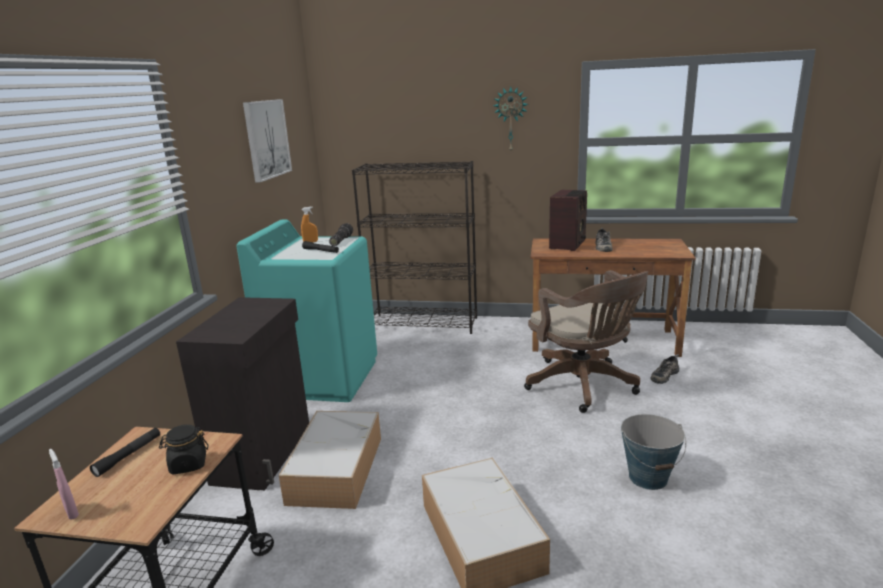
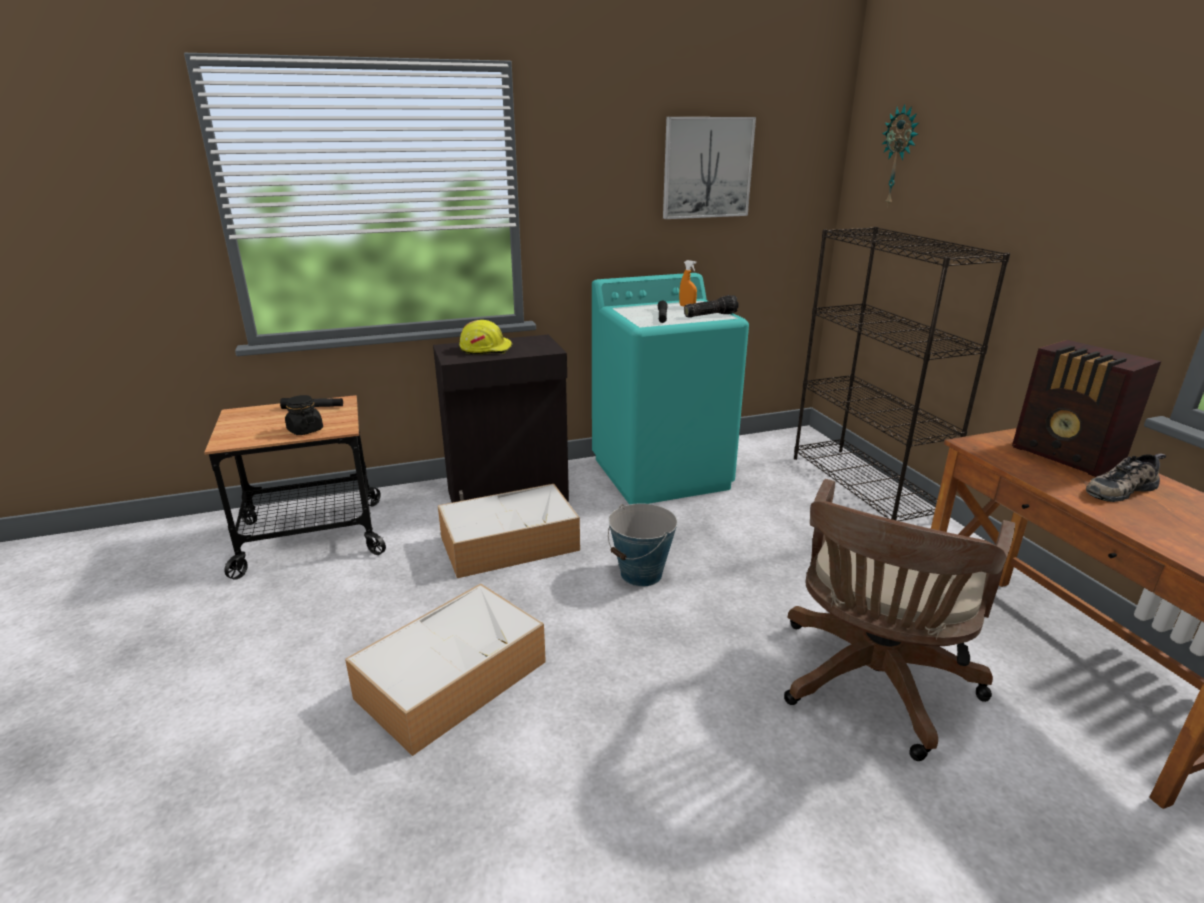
camera: 60 degrees right, 5 degrees up
(72, 512) = (238, 418): pink spray bottle -> none
(232, 322) = (486, 349): none -> yellow hard hat
(510, 119) = (1102, 184): wall clock -> wall clock (899, 157)
(568, 244) = (1067, 457): radio -> radio turned 60 degrees clockwise
(648, 477) = (670, 824): bucket -> bucket (641, 574)
(664, 375) = (1041, 790): shoe -> none

